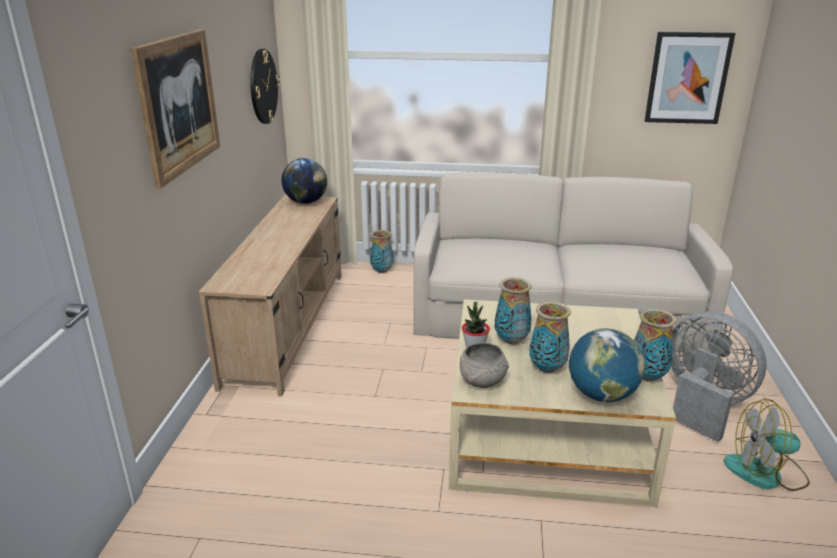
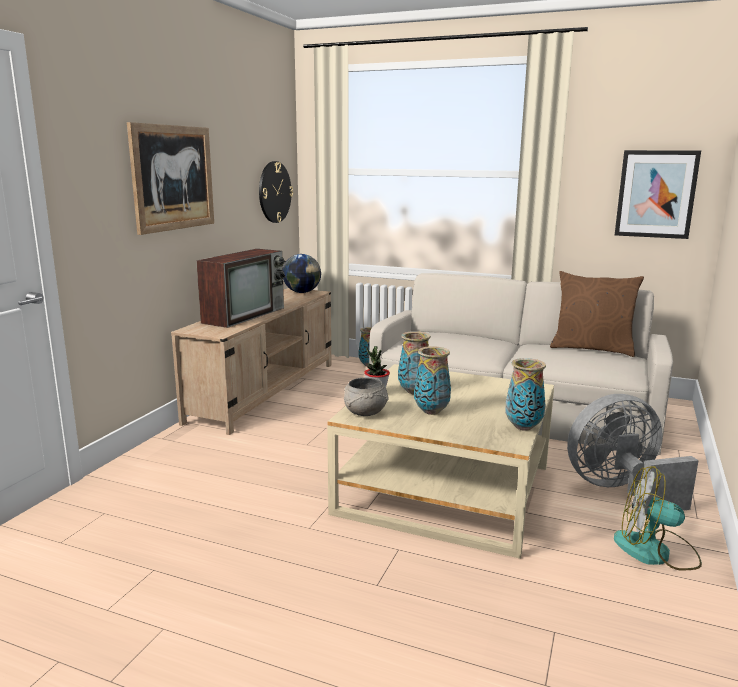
camera: 15 degrees right, 10 degrees down
(267, 250) = (245, 315): none -> television
(601, 395) = (467, 433): globe -> none
(634, 246) = (592, 348): none -> brown pillow
(702, 404) = (620, 490): grey fan -> grey fan turned 75 degrees counterclockwise

